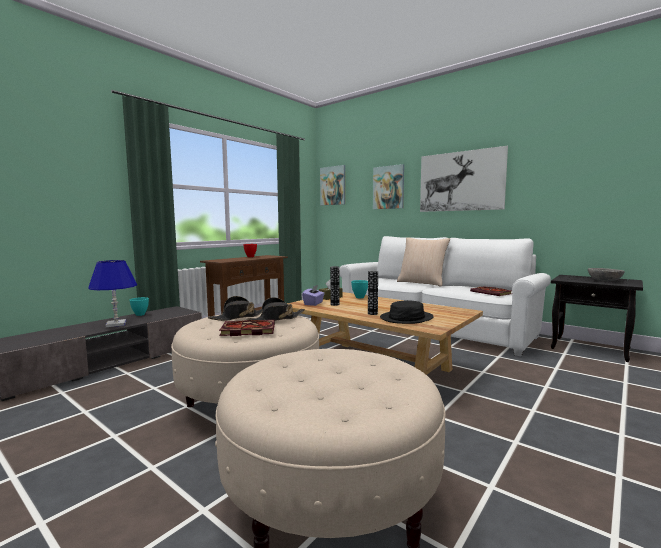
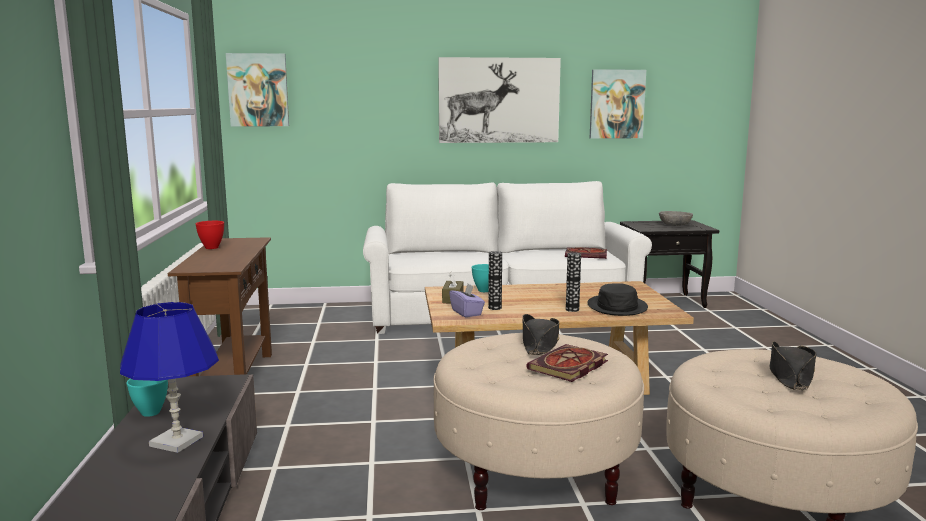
camera: 45 degrees left, 5 degrees up
(238, 317) = (490, 355): black hat -> black hat (790, 375)
(388, 187) = (379, 101): picture -> picture (616, 104)
(422, 283) = (477, 253): beige pillow -> none

